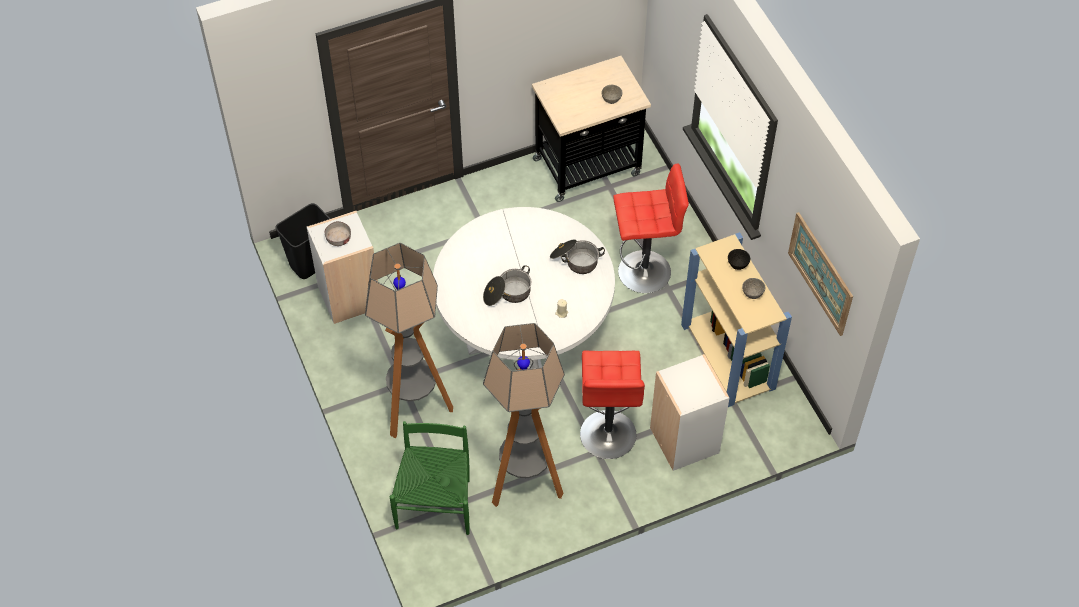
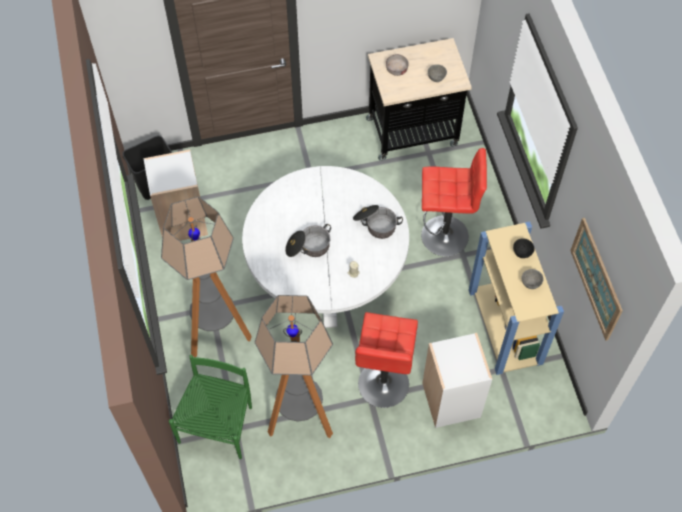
camera: 10 degrees right, 5 degrees up
(338, 239) = (169, 174): grey bowl -> grey bowl (396, 69)

